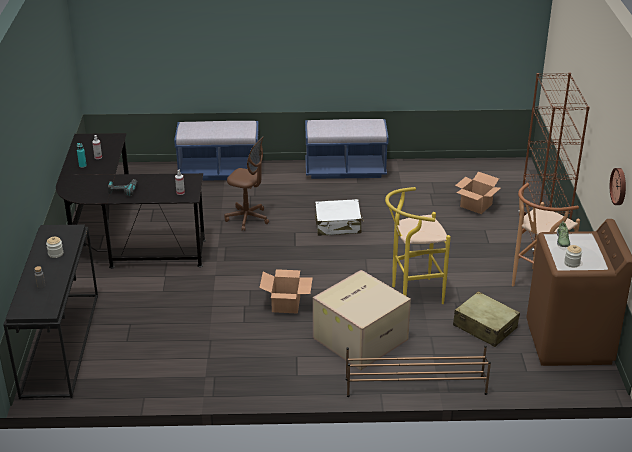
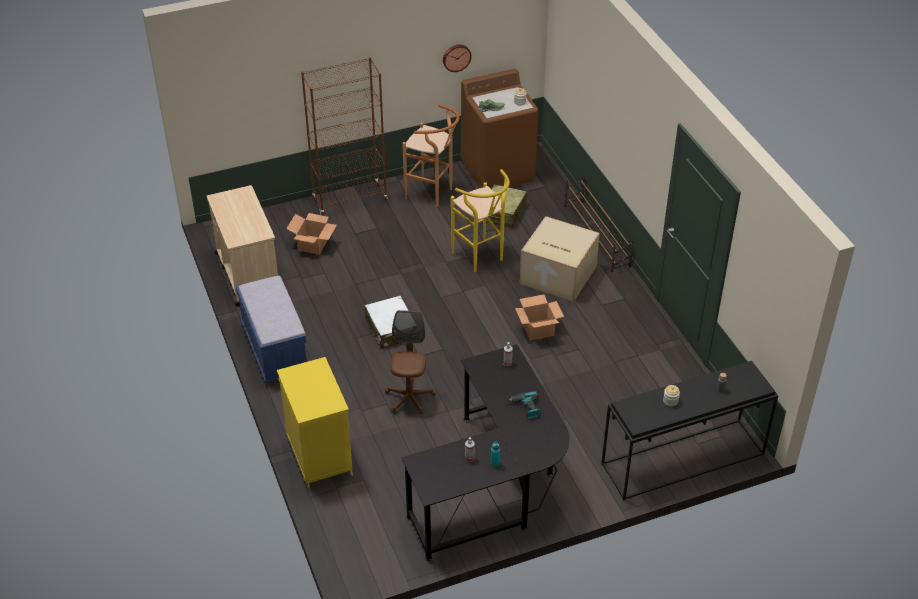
camera: 110 degrees left, 10 degrees up
(219, 172) = (319, 455): blue bench -> yellow cabinet
(449, 170) = (247, 273): none -> beige cart

